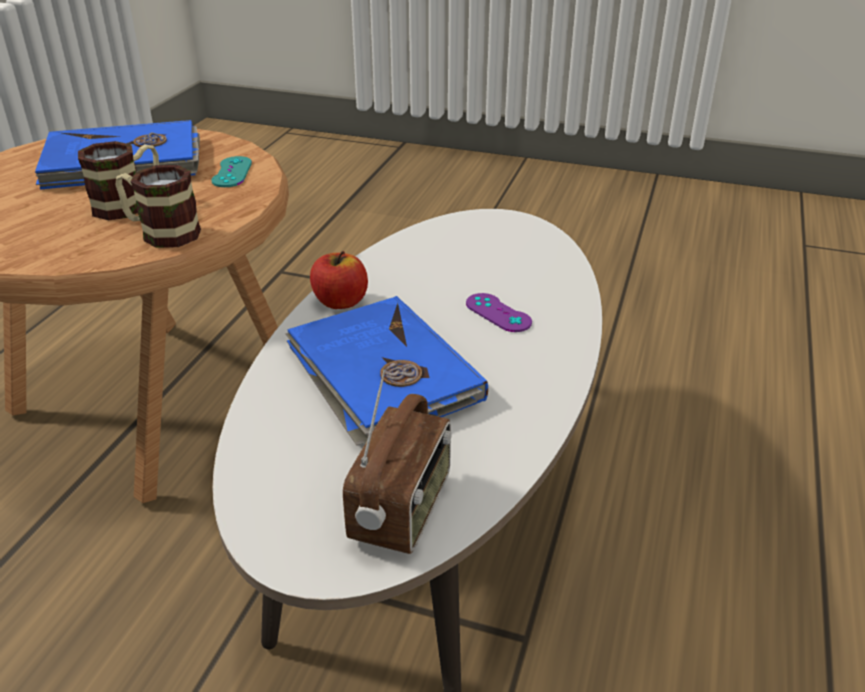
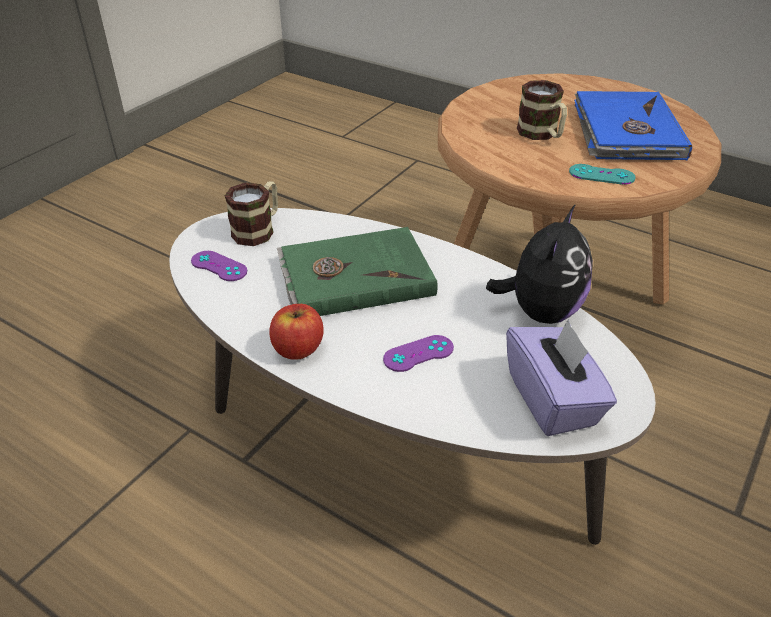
camera: 105 degrees right, 5 degrees up
(161, 233) = (490, 145): mug -> mug (258, 229)
(340, 302) = (465, 269): apple -> apple (298, 349)
(381, 375) = (355, 276): blue book -> green book
(399, 256) = (540, 311): none -> plush toy
(403, 510) = (219, 266): radio -> purple game controller
(517, 245) = (553, 400): none -> purple tissue box

